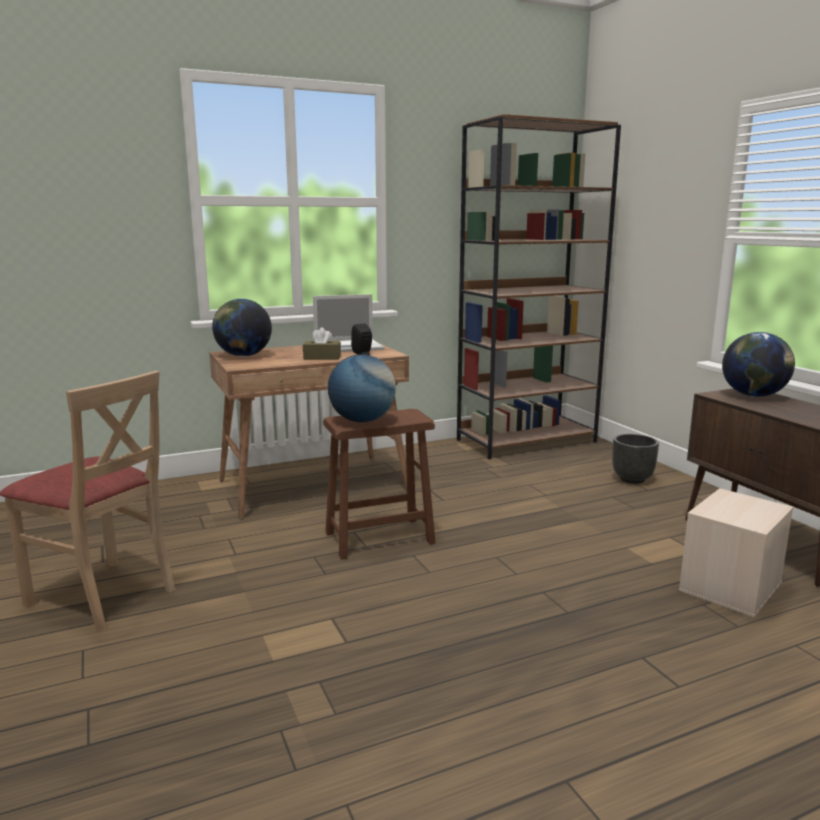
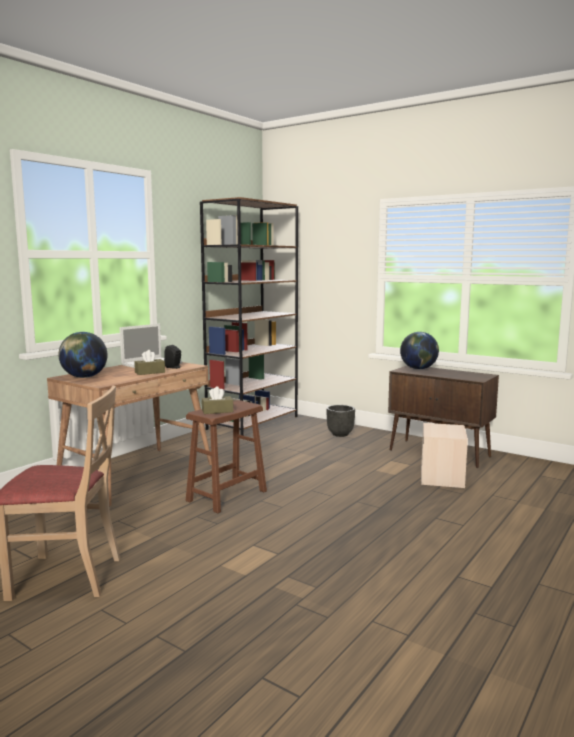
camera: 30 degrees left, 5 degrees down
(362, 421) = (217, 411): globe -> brown tissue box

